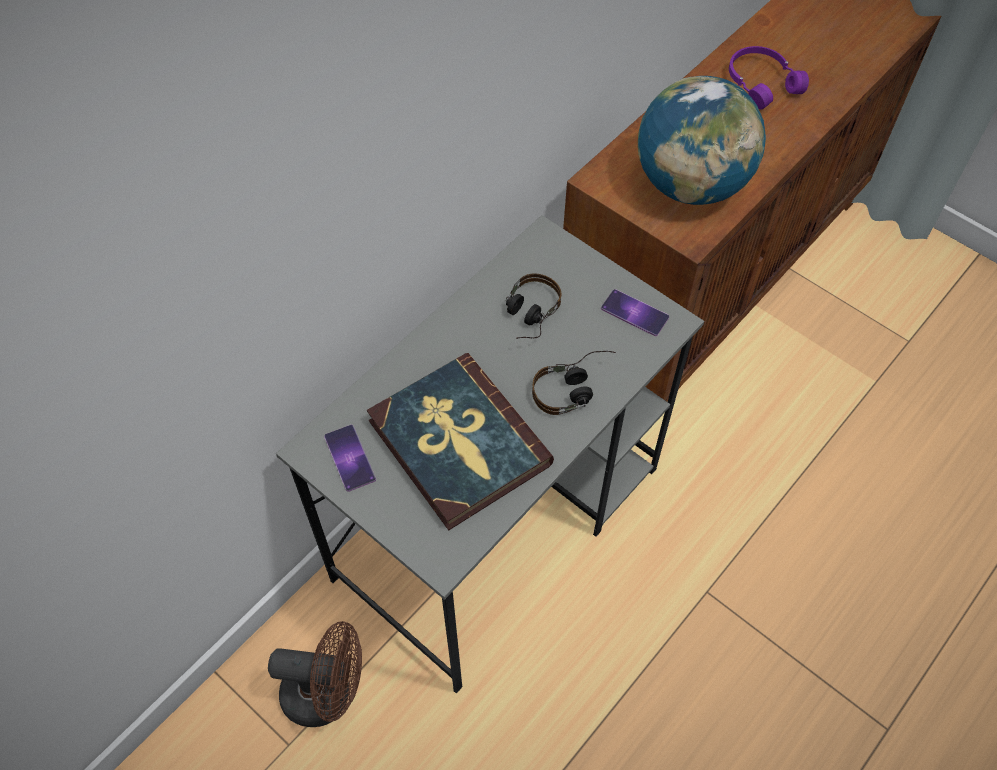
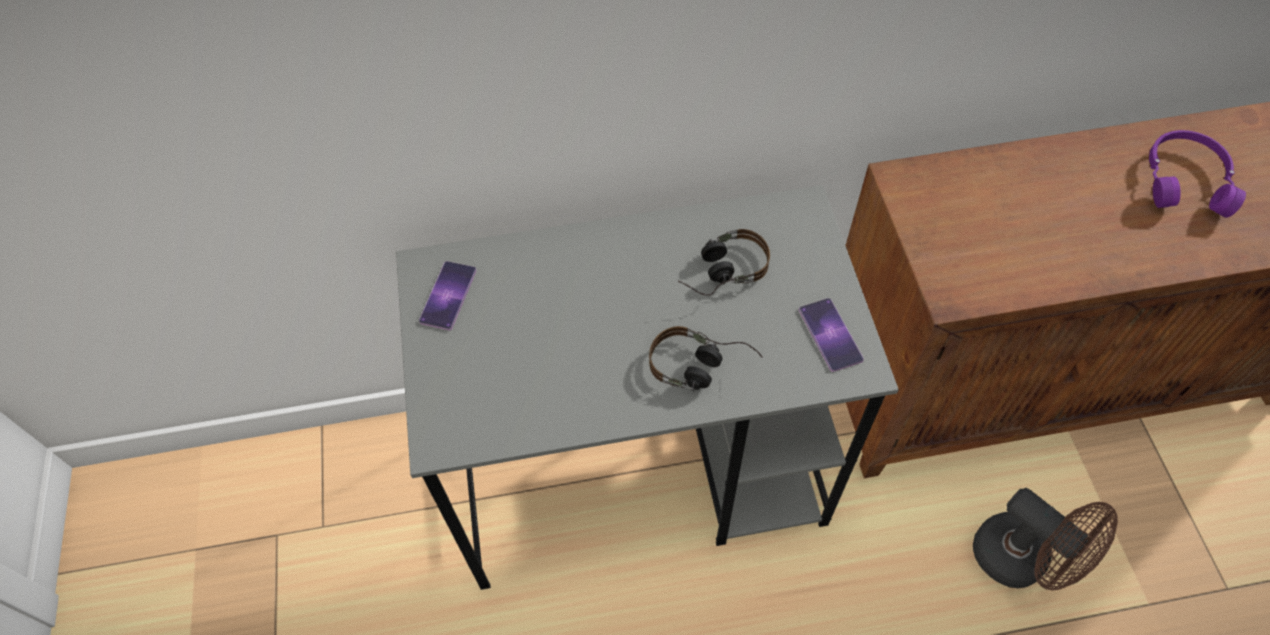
camera: 40 degrees right, 0 degrees up
(327, 694) = (384, 509): brown fan -> brown fan (1021, 561)
(458, 443) = (549, 346): book -> none
(691, 185) = (1000, 241): globe -> none

